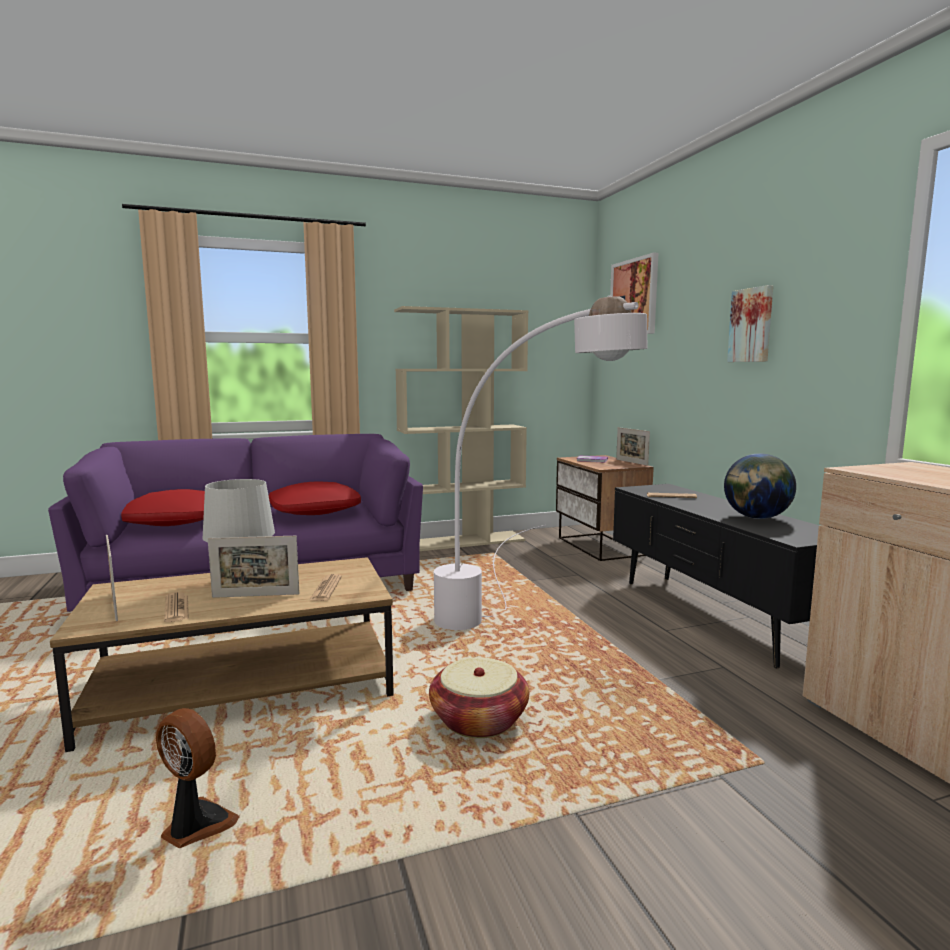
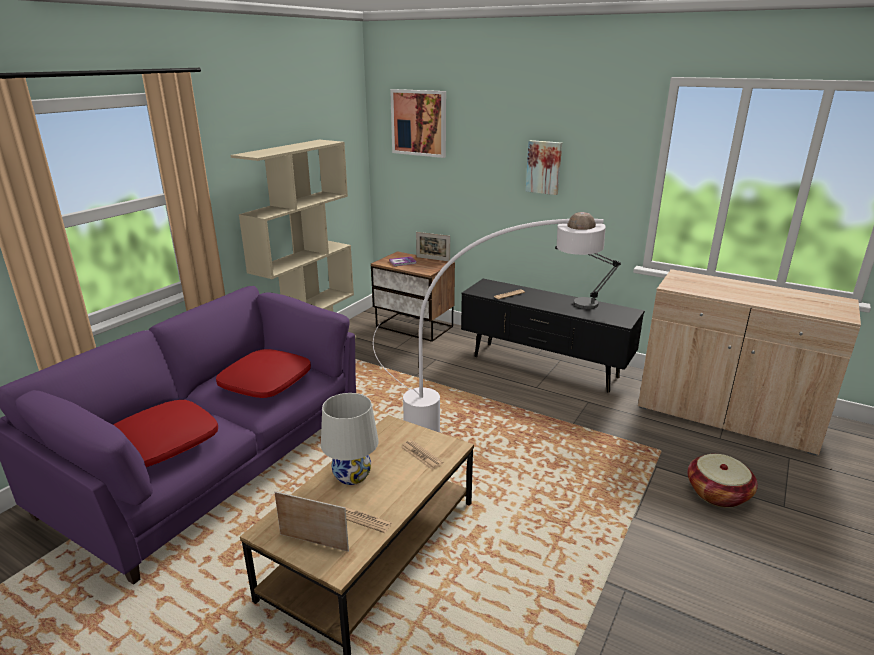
camera: 40 degrees left, 15 degrees up
(196, 826) = (501, 633): fan -> none
(256, 595) = (391, 482): picture frame -> none
(478, 720) = (533, 493): basket -> basket (717, 493)
(756, 518) = (580, 306): globe -> table lamp

